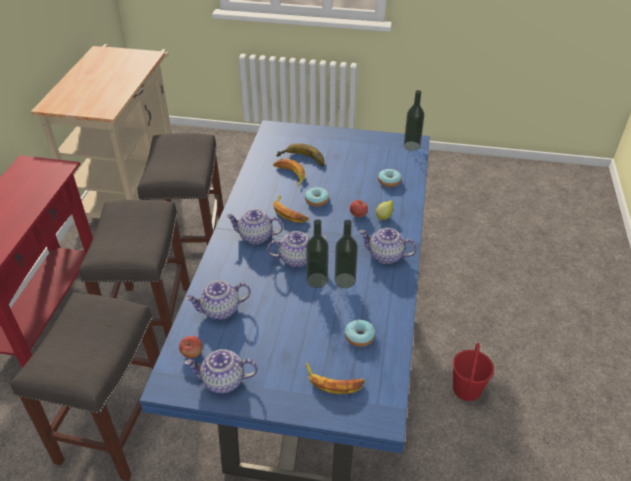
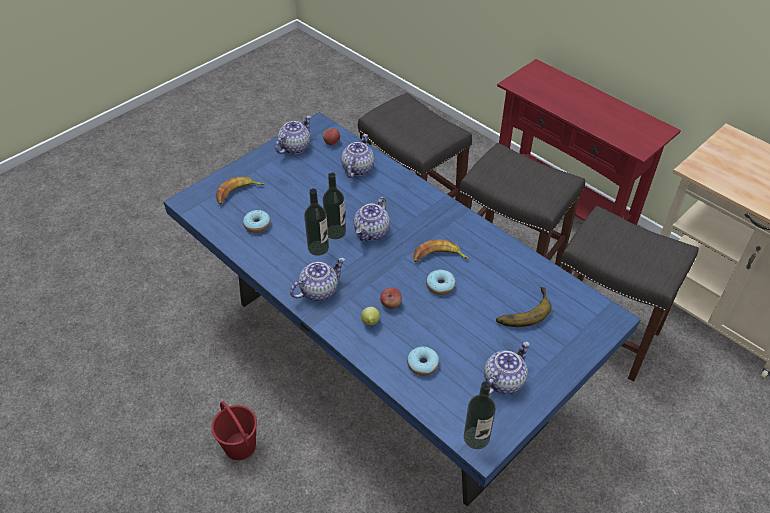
camera: 125 degrees right, 5 degrees up
(255, 237) = (423, 220): teapot -> teapot (503, 380)
(289, 175) = (501, 287): banana -> none

